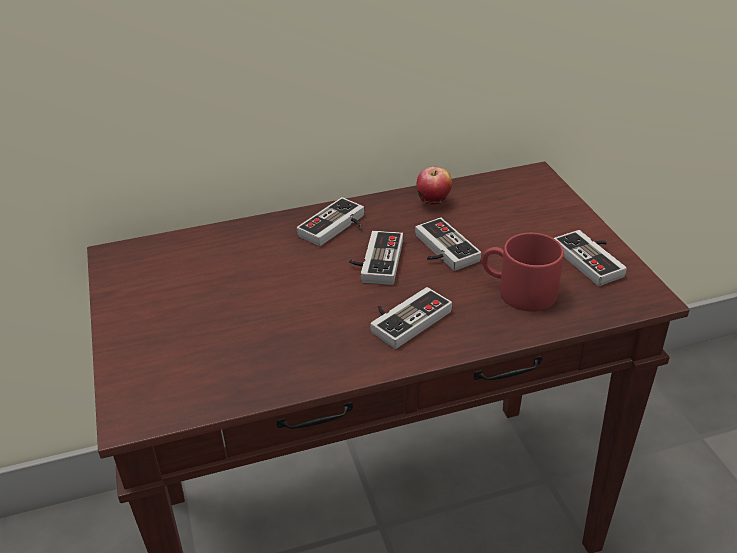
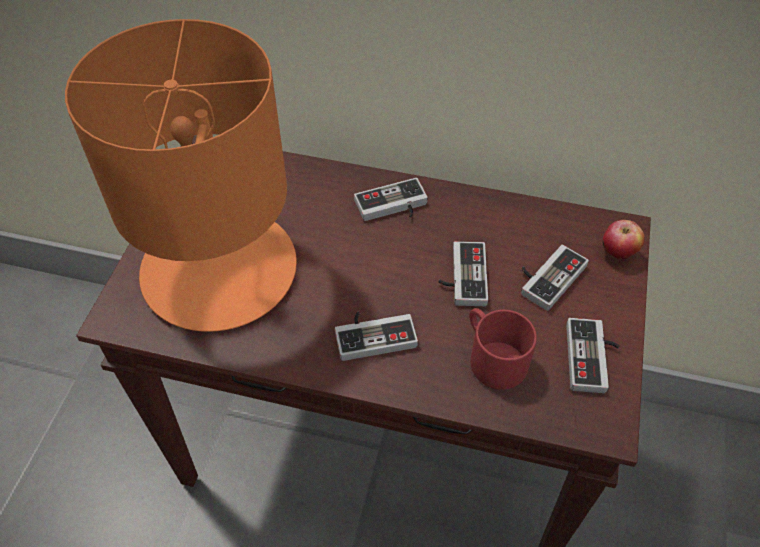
camera: 30 degrees right, 15 degrees up
(211, 332) = (220, 268): none -> orange table lamp
(375, 261) = (396, 260): game controller -> game controller (547, 276)
(433, 203) = (499, 219): apple -> apple (617, 254)

